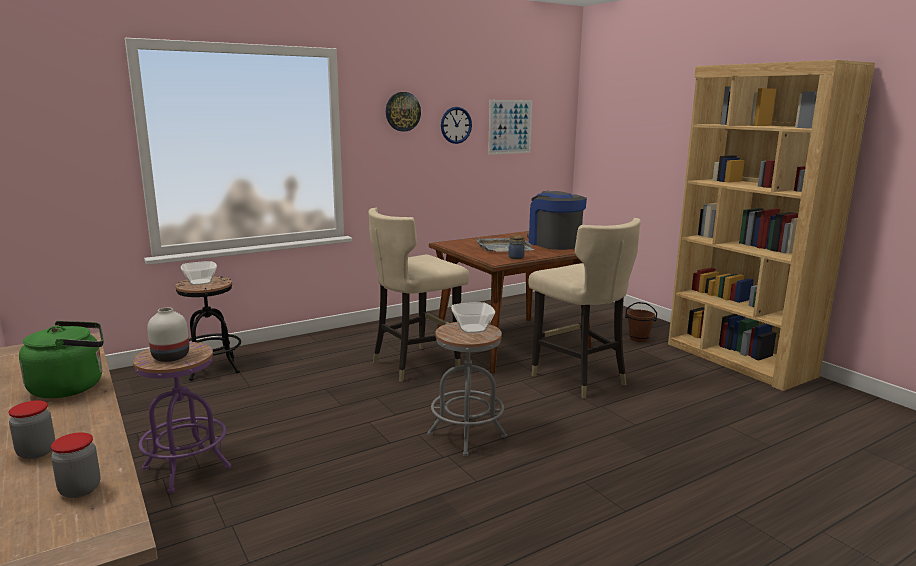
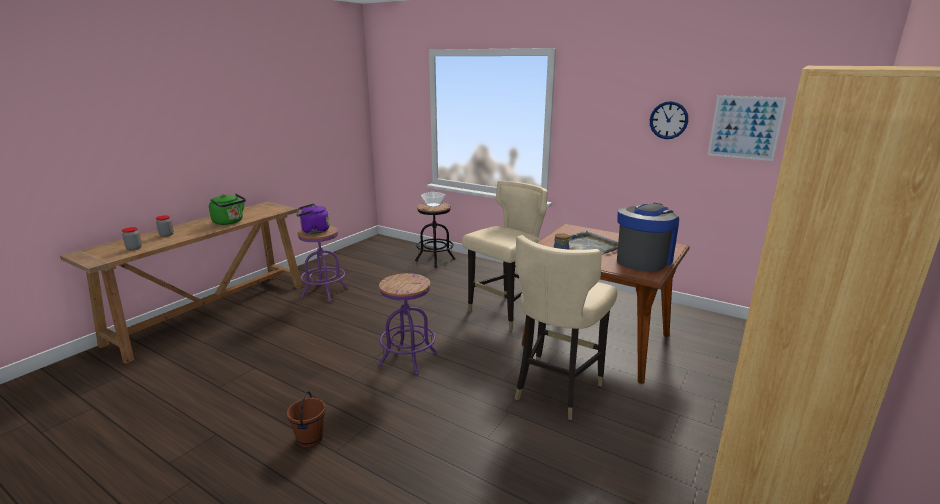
camera: 65 degrees right, 5 degrees up
(170, 357) = (313, 231): white vase -> purple kettle
(402, 111) = (610, 103): wall clock -> none
(415, 364) = (505, 312): beige chair -> beige chair turned 105 degrees clockwise
(467, 435) = (408, 359): grey stool -> purple stool
(473, 329) = (411, 283): bowl -> none
(638, 339) = (713, 411): brown bucket -> brown bucket (309, 439)

